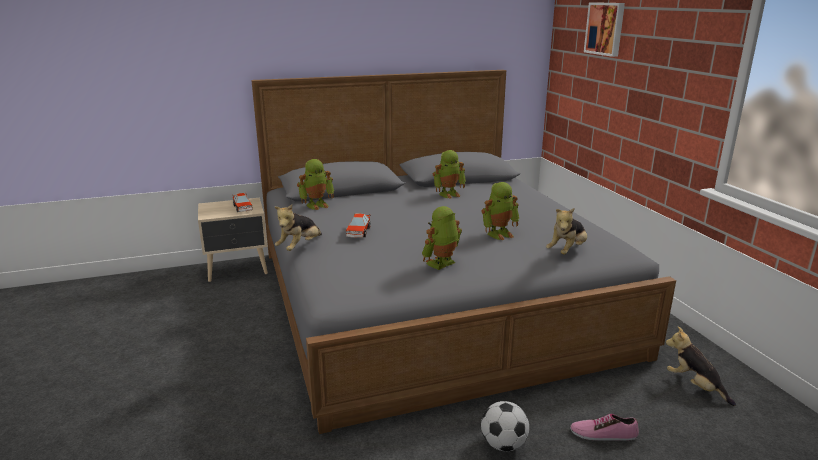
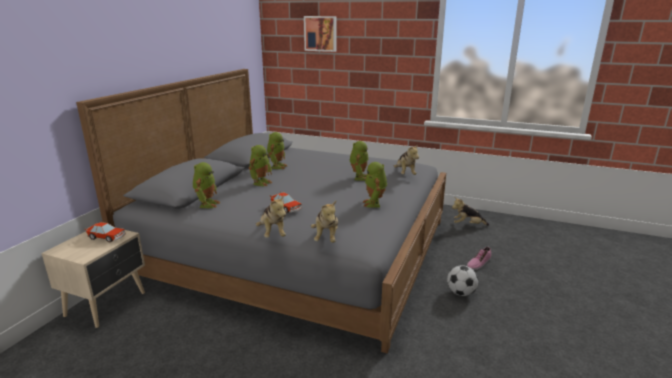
camera: 50 degrees left, 0 degrees up
(323, 270) = (326, 237): none -> plush toy
(397, 203) = (261, 182): none -> toy robot

